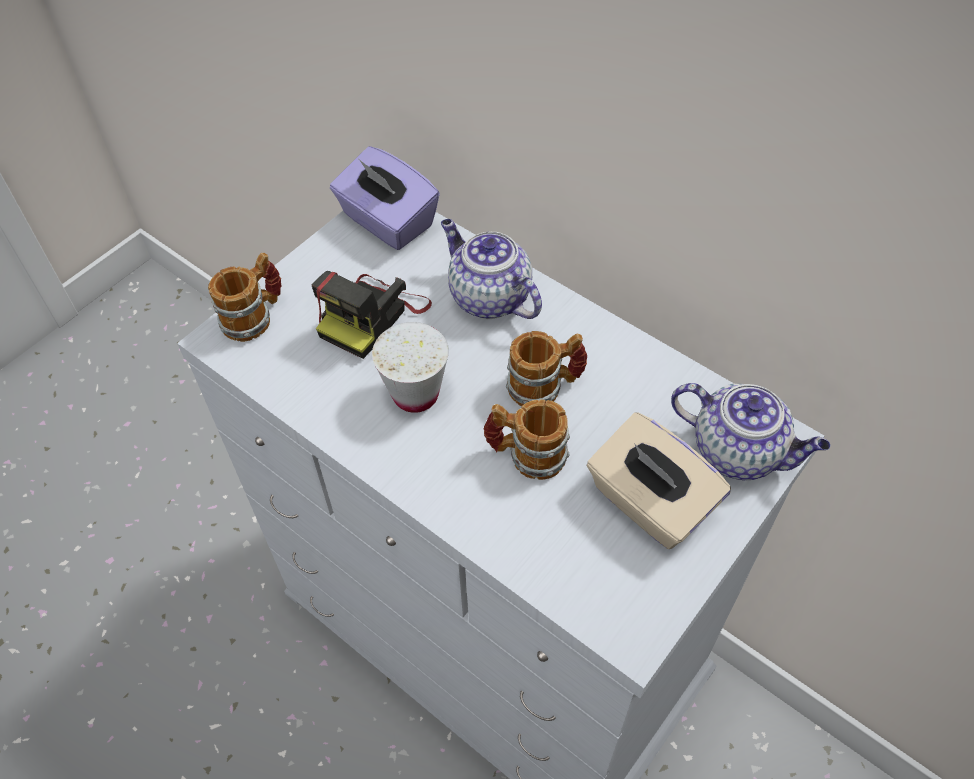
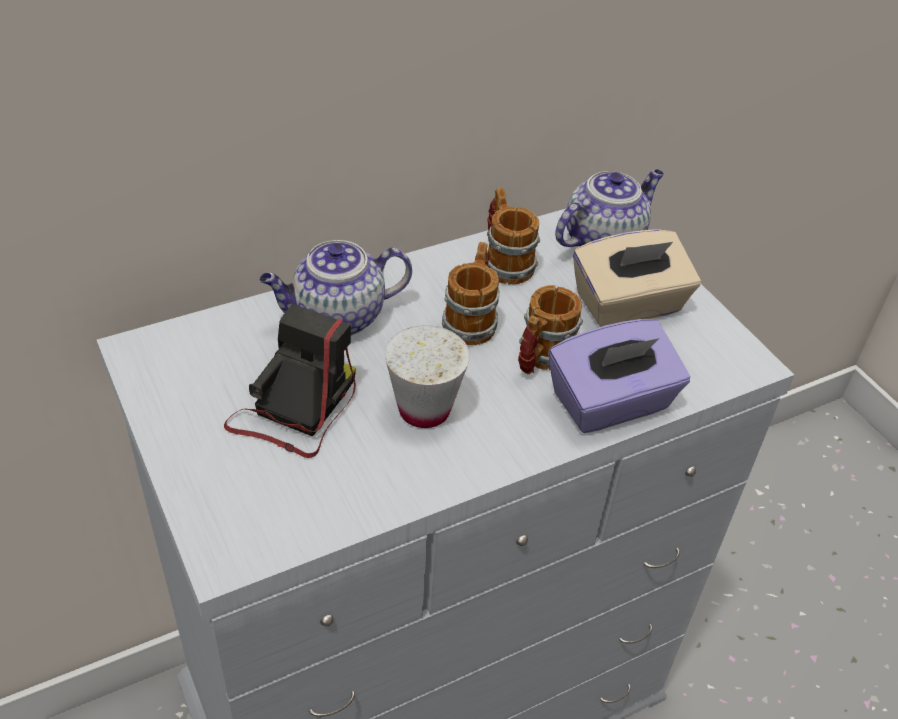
camera: 70 degrees left, 10 degrees down
(255, 316) = (217, 511): mug -> mug (504, 262)
(372, 316) = (296, 409): camera -> camera turned 120 degrees counterclockwise
(387, 222) = (168, 354): purple tissue box -> purple tissue box (611, 403)

